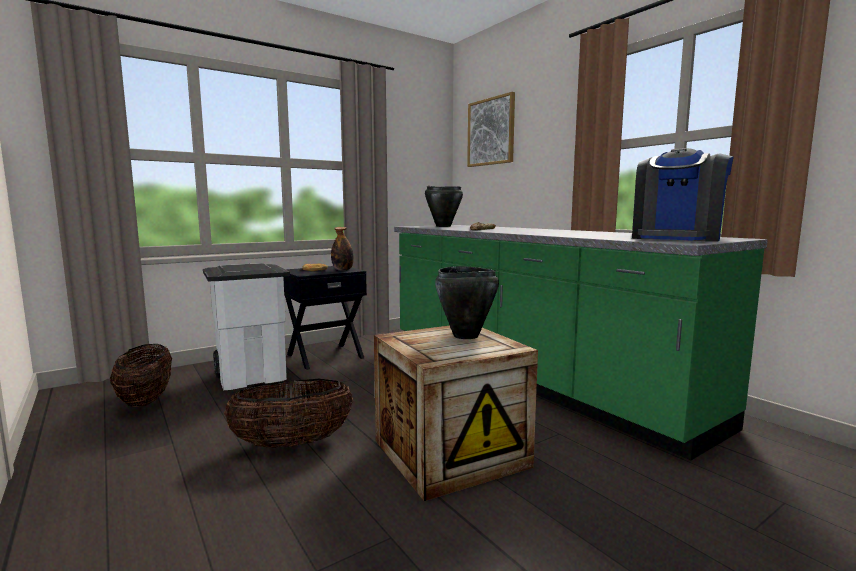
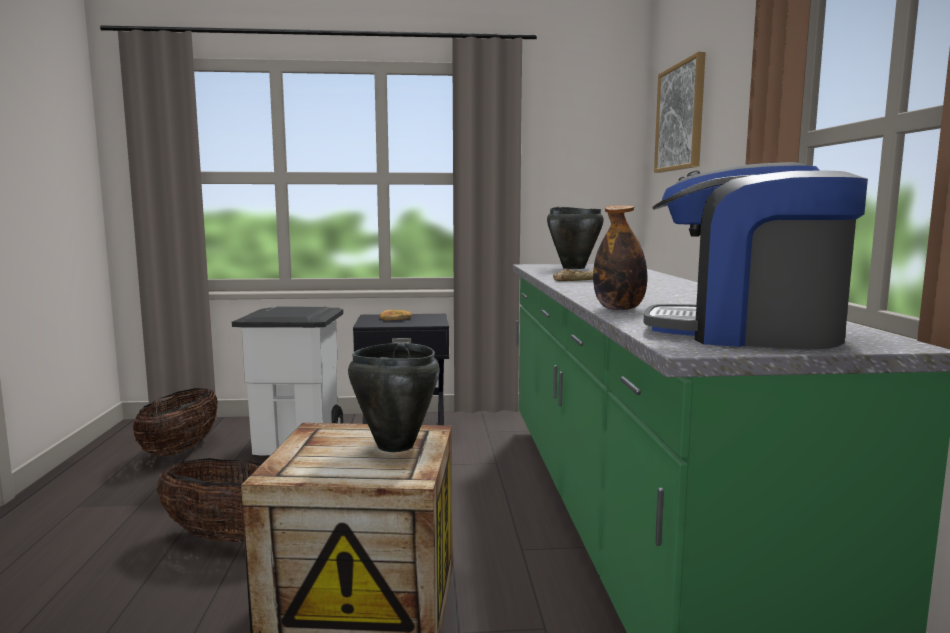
camera: 30 degrees right, 0 degrees up
(342, 270) = (423, 322): bottle -> bottle (619, 309)
(676, 238) = (745, 333): coffee machine -> coffee machine turned 45 degrees clockwise

